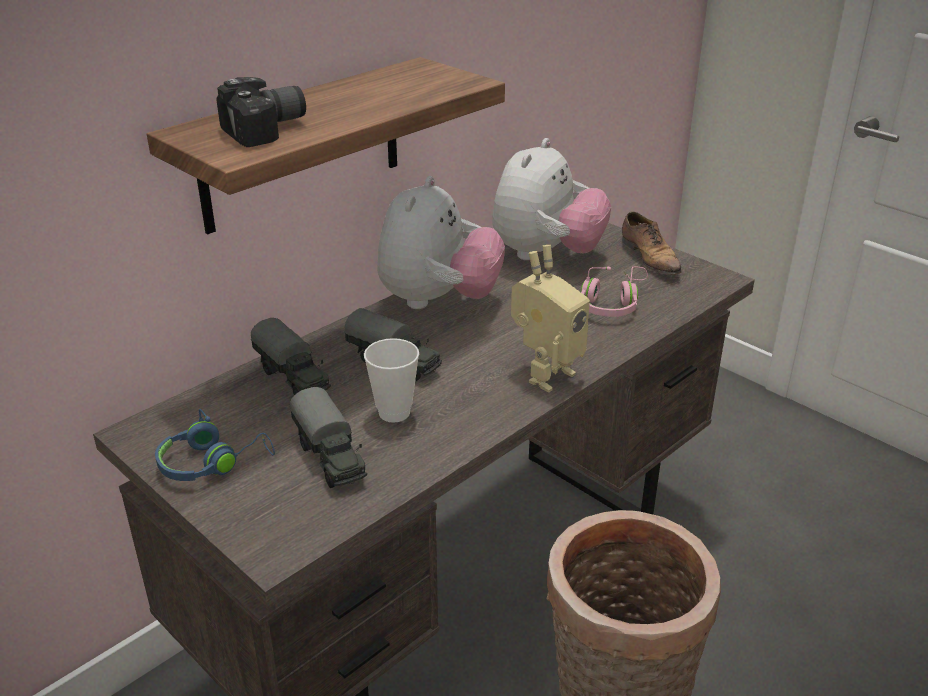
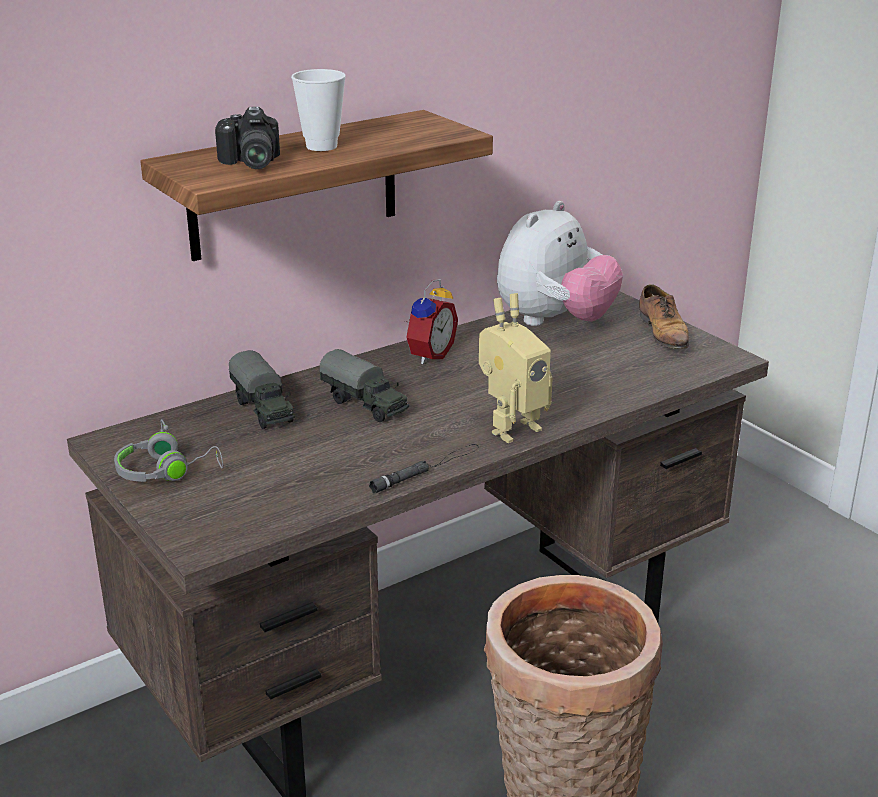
camera: 10 degrees right, 5 degrees down
(212, 462) = (167, 471): blue headphones -> grey headphones
(268, 130) = (249, 163): camera -> camera turned 105 degrees clockwise
(331, 458) = (277, 478): toy truck -> none
(394, 413) = (350, 447): cup -> cup (321, 146)
(438, 301) = (428, 355): plush toy -> alarm clock
(479, 430) = (426, 469): none -> black flashlight
(612, 303) = (605, 371): pink headphones -> none

